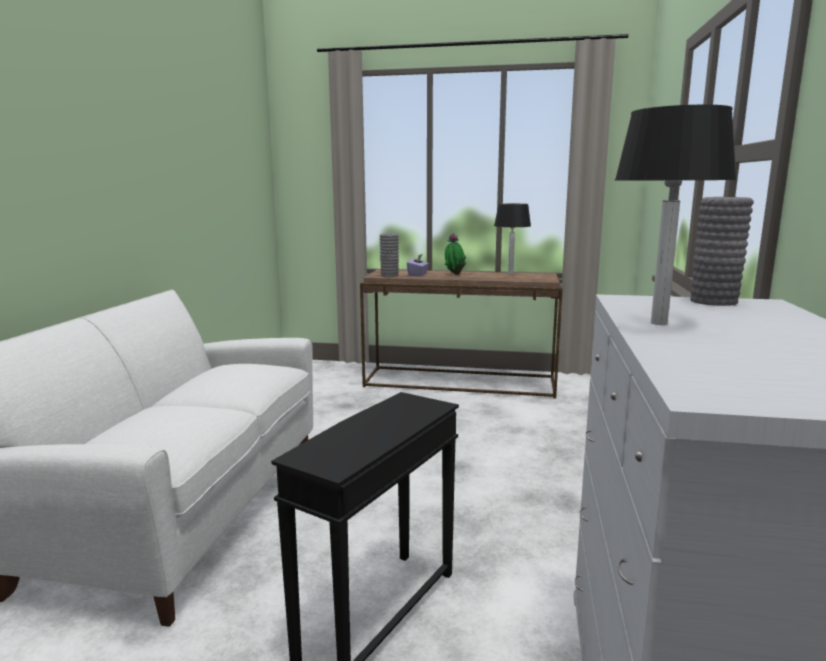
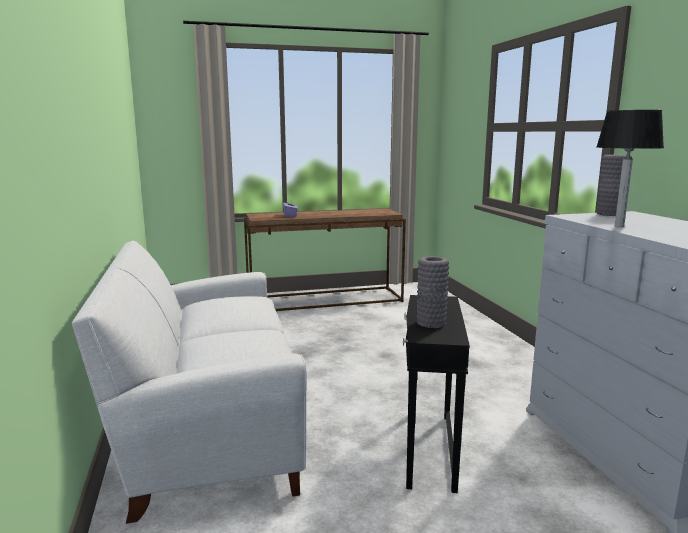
camera: 25 degrees left, 0 degrees up
(389, 275) = (268, 217): grey vase -> grey vase (431, 323)
(454, 274) = (318, 213): potted plant -> none
(510, 273) = (358, 210): table lamp -> none

